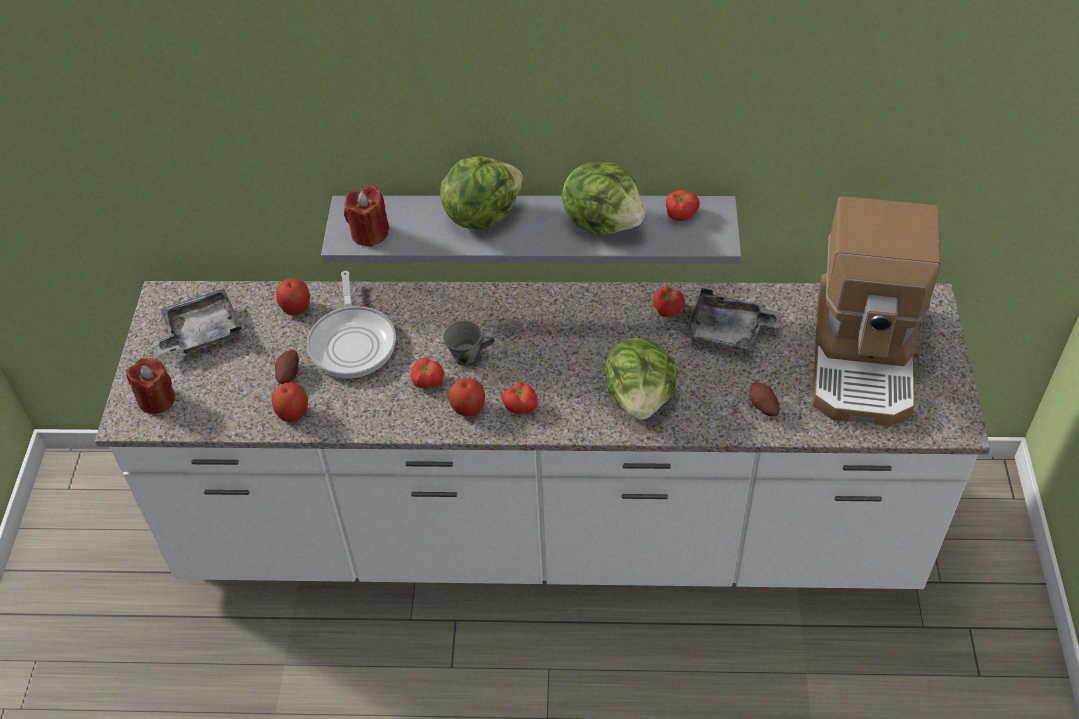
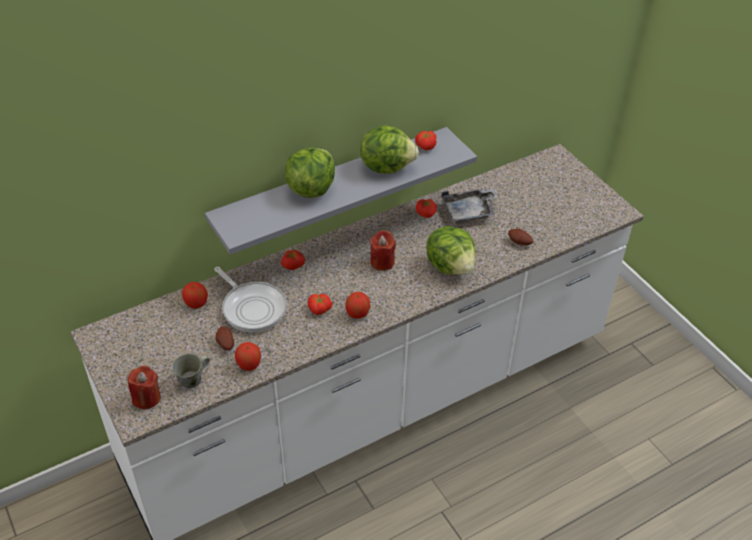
camera: 35 degrees left, 5 degrees down
(201, 332) = (141, 345): grey tray -> none
(369, 233) = (250, 224): red candle -> red candle (382, 262)
(468, 356) = (332, 285): grey mug -> grey mug (192, 380)
(521, 405) = (387, 298): tomato -> tomato (292, 264)
(864, 357) = (548, 196): coffee machine -> none

